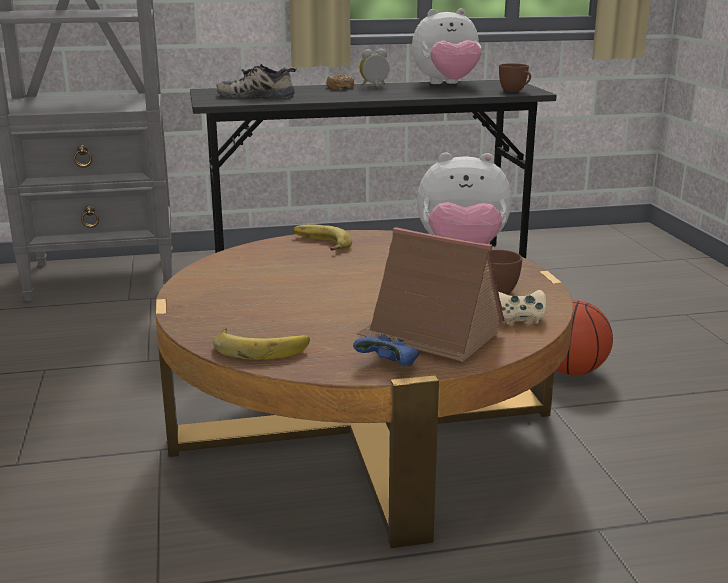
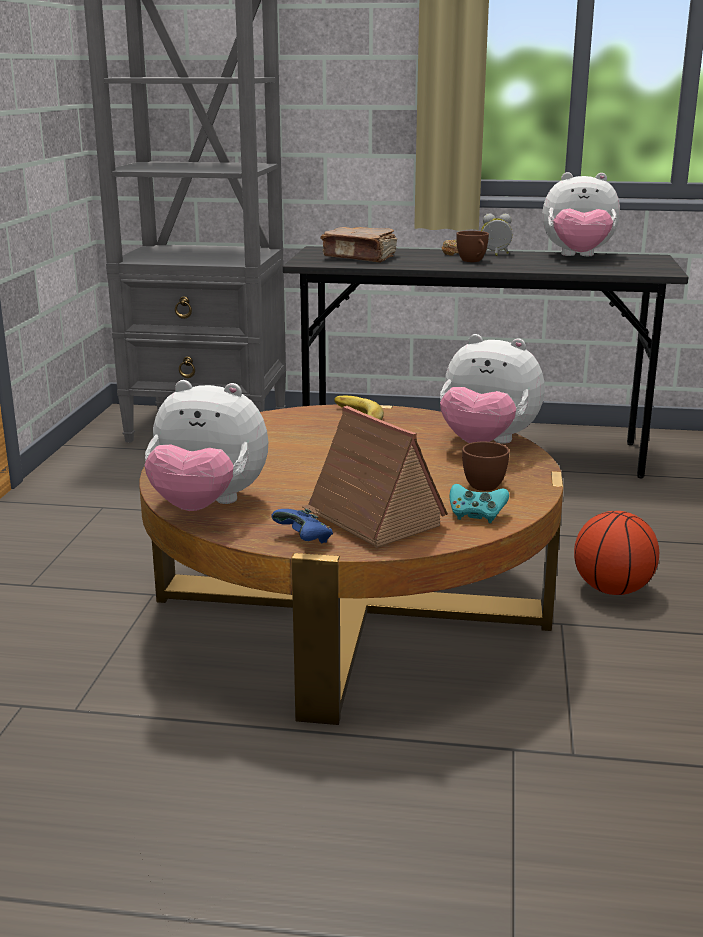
camera: 20 degrees right, 0 degrees up
(257, 95) = (360, 257): shoe -> brown book
(261, 347) = (207, 506): banana -> plush toy
(515, 91) = (644, 269): brown cup -> brown cup (473, 261)
(518, 319) = (476, 516): beige game controller -> turquoise game controller

